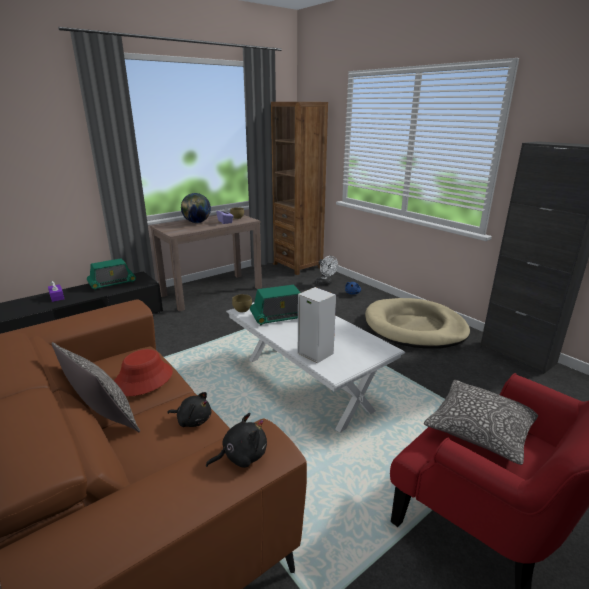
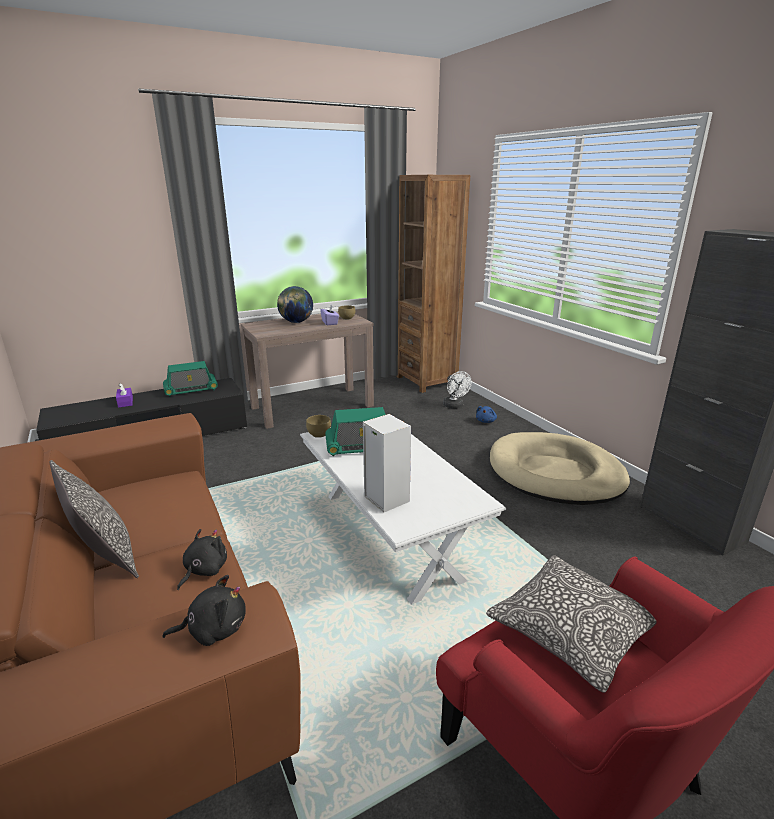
camera: 10 degrees right, 0 degrees up
(143, 379) = (168, 512): red hat -> none
(193, 420) = (204, 570): black plush toy -> black plush toy turned 90 degrees counterclockwise

